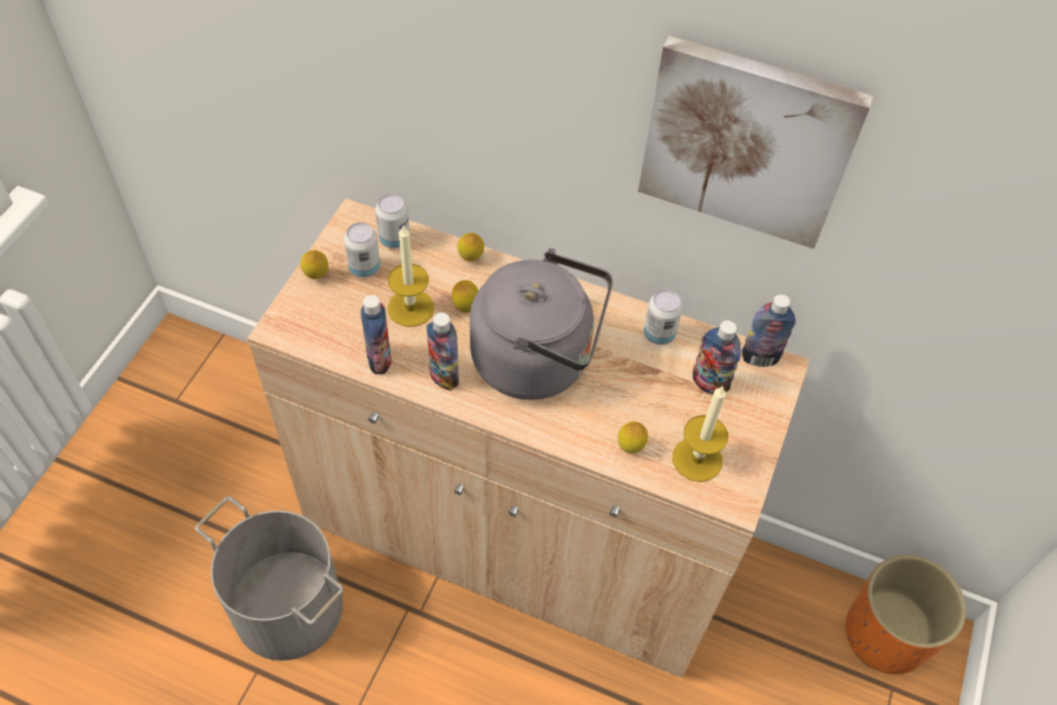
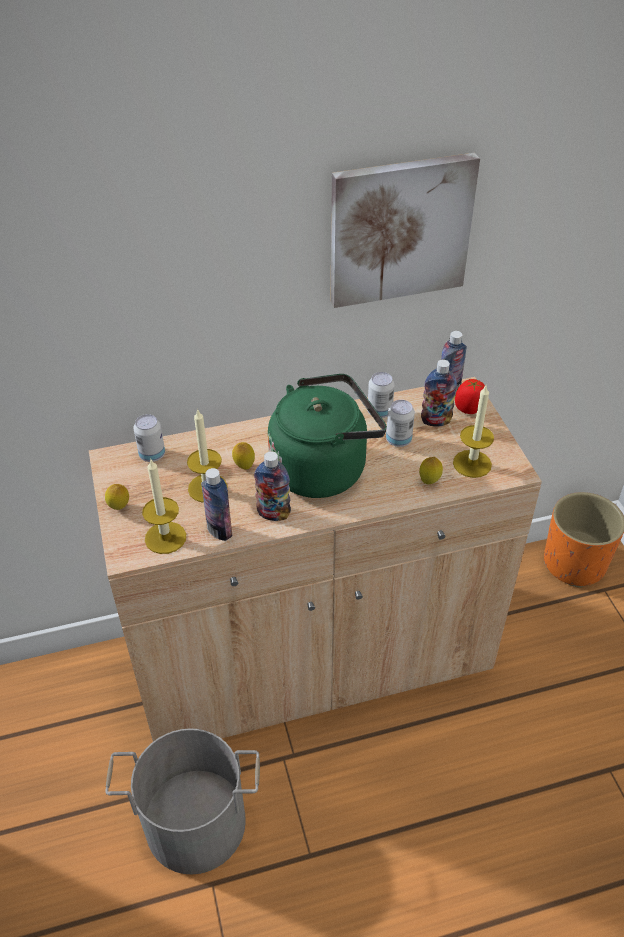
camera: 35 degrees left, 10 degrees down
(327, 334) = (165, 537): none -> candle
(364, 268) = (149, 483): can -> can (398, 440)
(470, 259) = (217, 437): lemon -> none
(538, 360) = (323, 468): grey kettle -> green kettle
(761, 394) = (469, 409): none -> tomato

